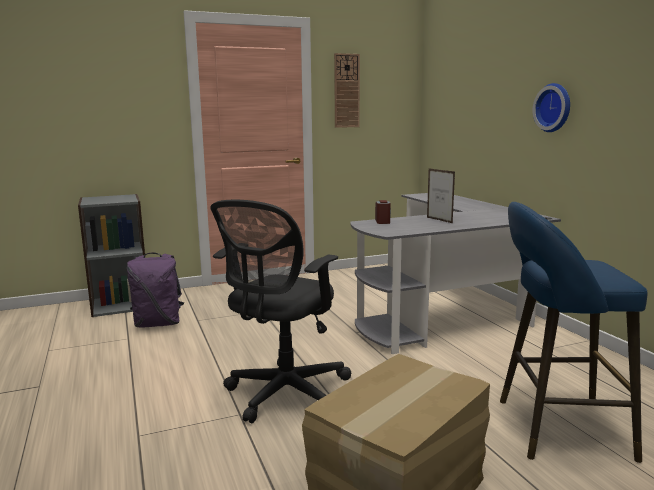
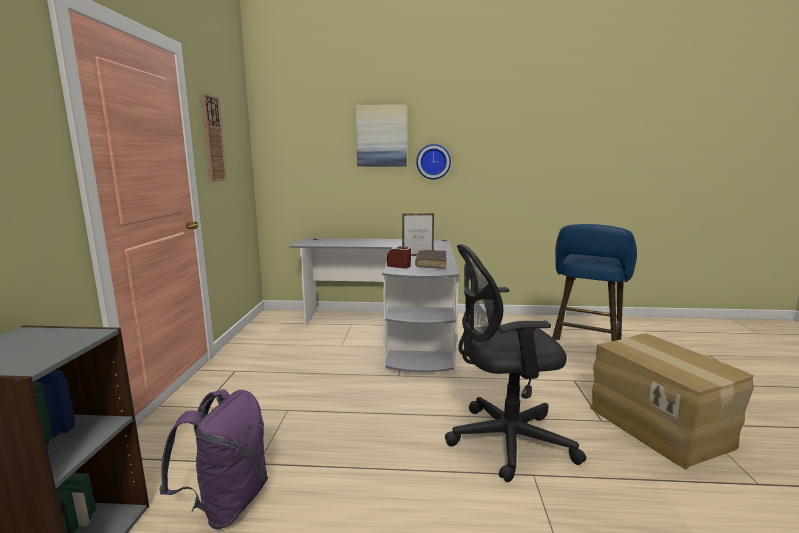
camera: 65 degrees left, 0 degrees up
(283, 394) = (503, 440): black office chair -> black office chair turned 120 degrees clockwise
(410, 227) = (431, 264): none -> brown book
(508, 76) = (382, 136): none -> picture

